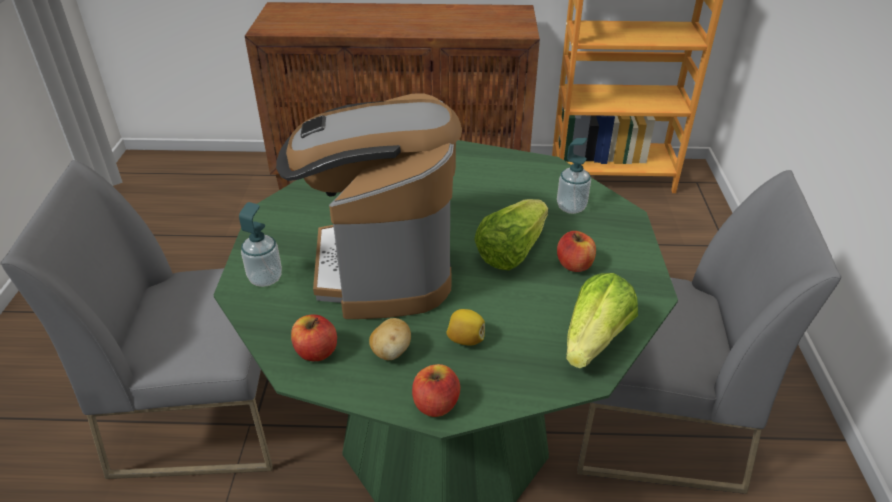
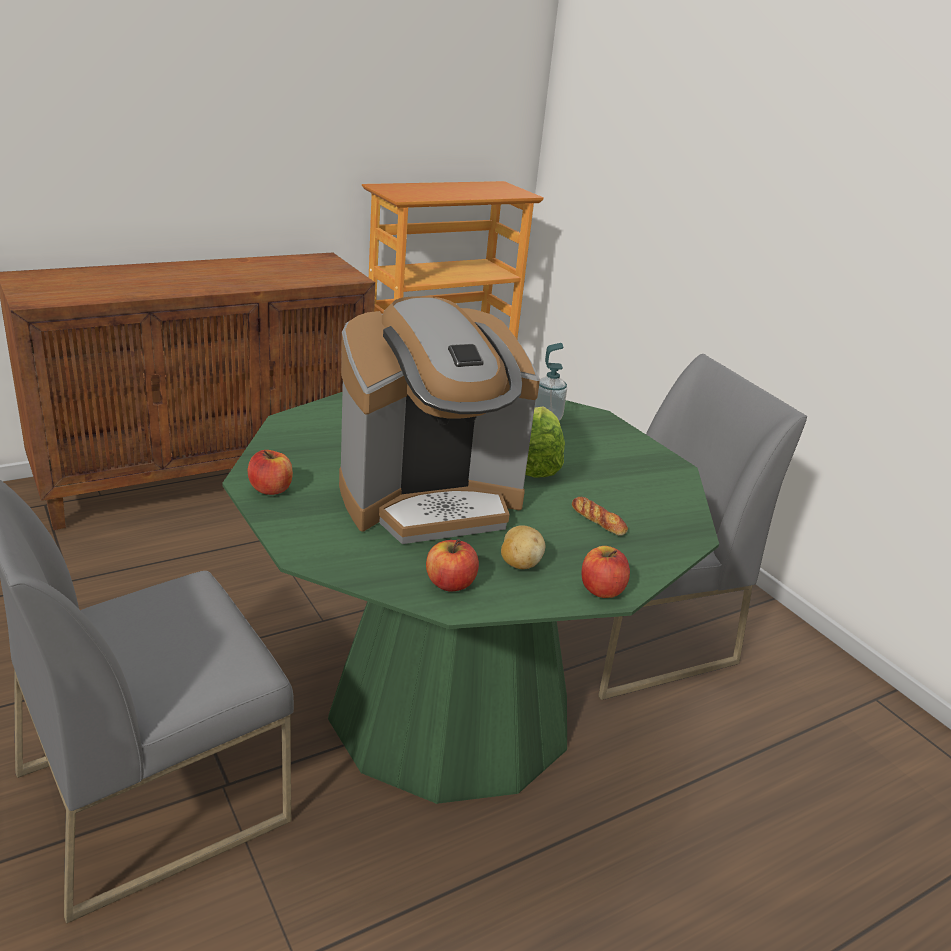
camera: 35 degrees left, 10 degrees down
(265, 278) = (322, 539): soap dispenser -> none
(381, 266) = (431, 500): coffee machine -> coffee machine turned 75 degrees counterclockwise
(465, 339) = (571, 537): lemon -> none
(508, 330) = (598, 520): none -> bread
(574, 265) = (597, 461): apple -> apple (271, 489)
(595, 340) = (670, 510): lettuce -> none

